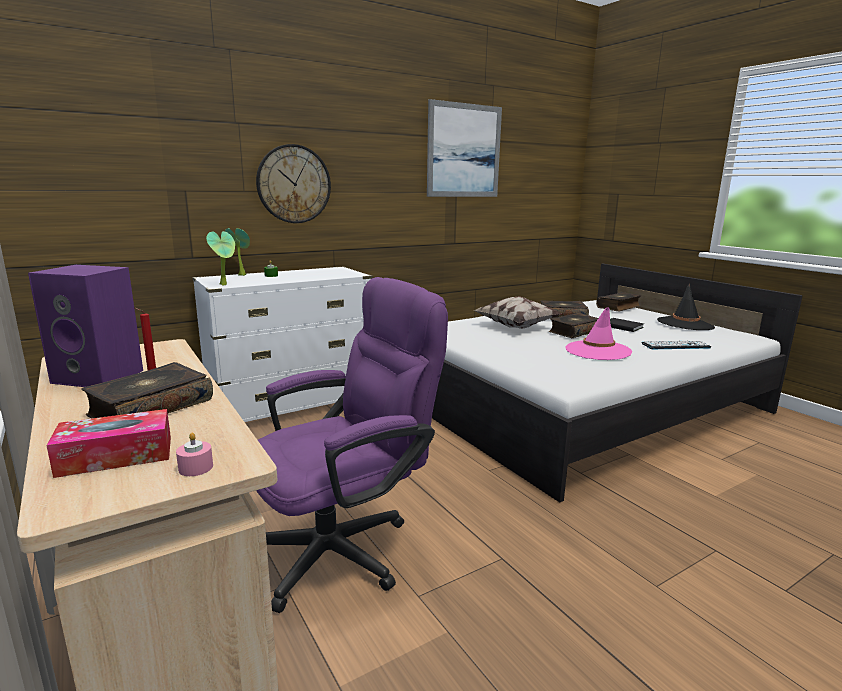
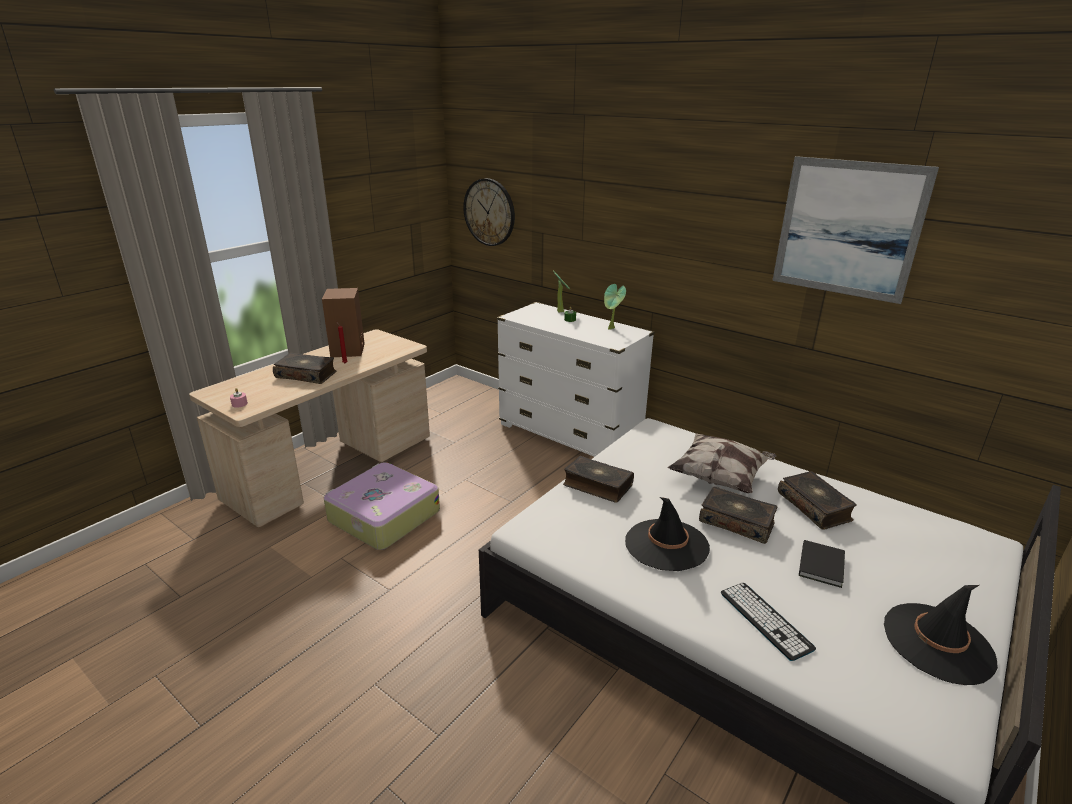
camera: 70 degrees right, 10 degrees up
(101, 376) = (348, 350): purple speaker -> brown speaker
(116, 456) = (251, 386): tissue box -> none
(225, 284) = (518, 316): potted plant -> potted plant (611, 329)
(294, 184) = (621, 240): wall clock -> wall clock (489, 212)
(345, 546) = (383, 516): purple office chair -> suitcase
(598, 351) = (666, 545): pink hat -> black hat
(619, 307) = (958, 560): book -> book (597, 485)

